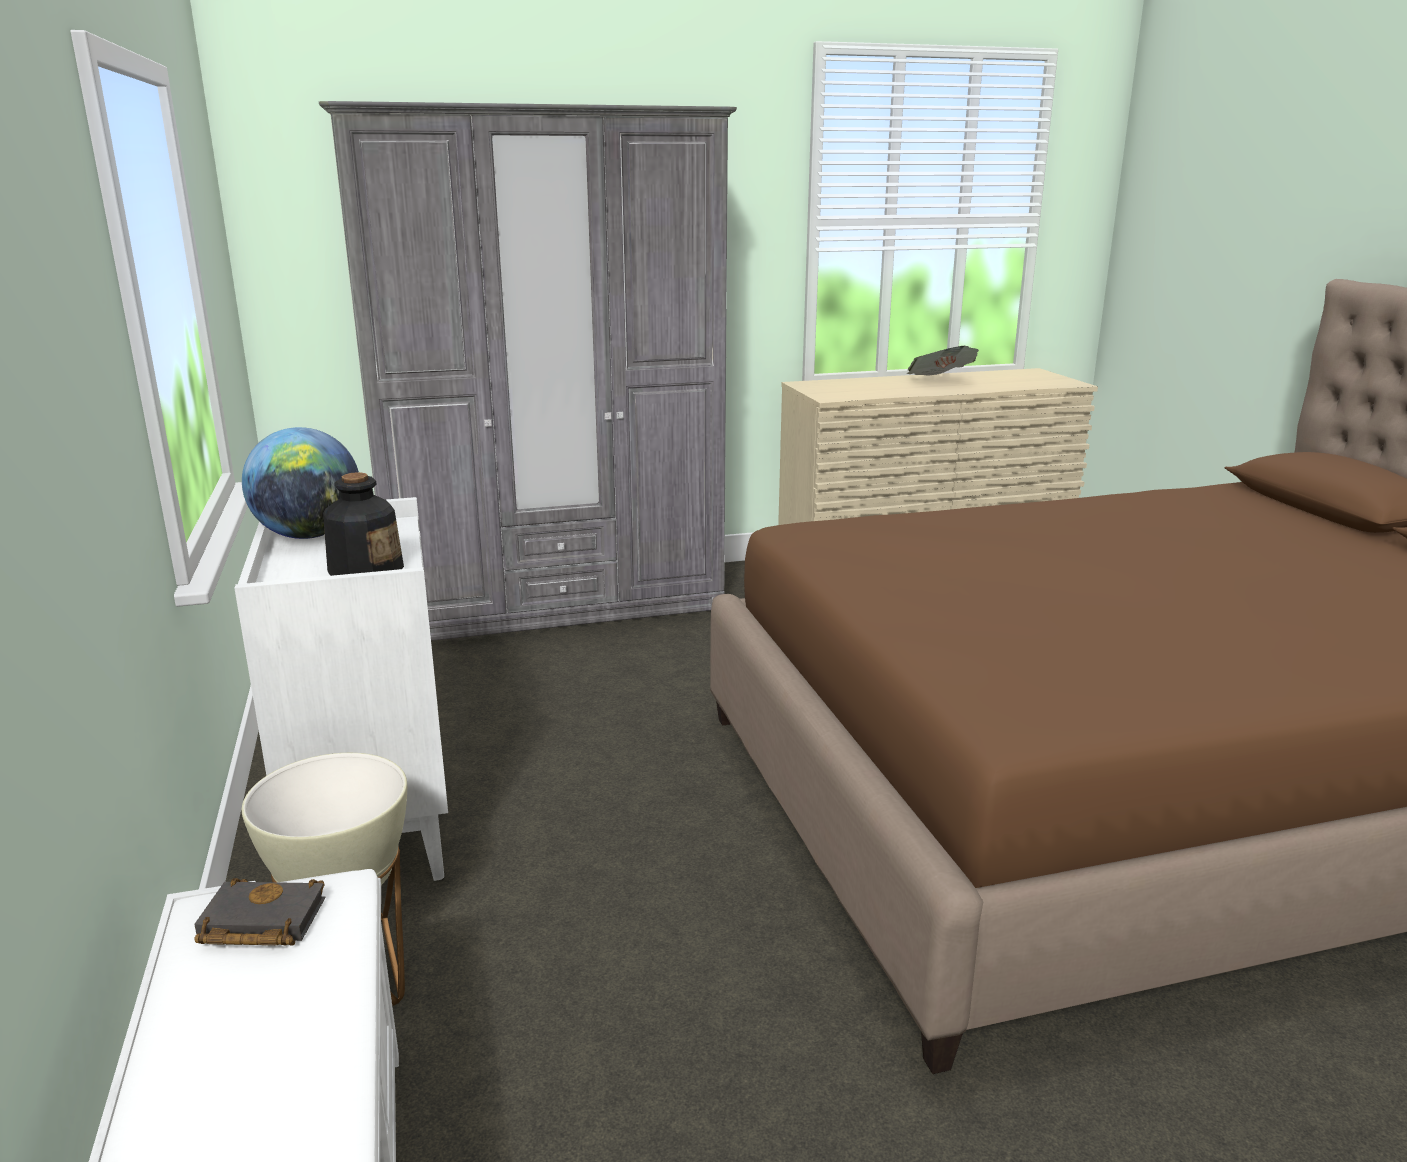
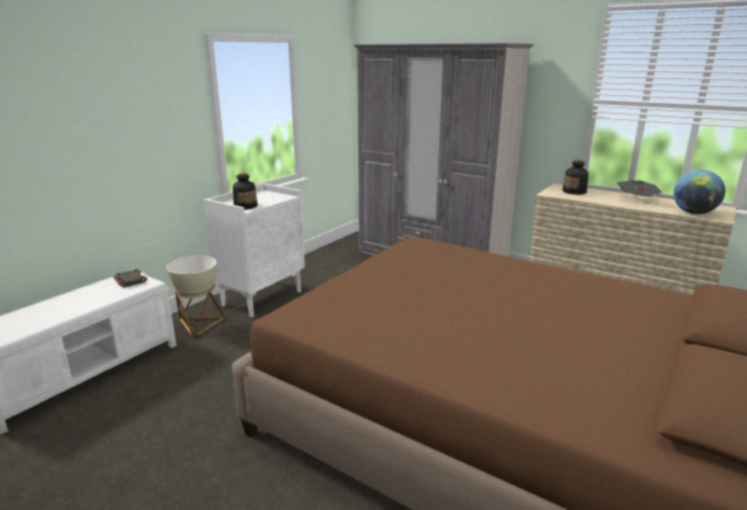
camera: 50 degrees right, 0 degrees up
(309, 535) = (263, 194): globe -> globe (693, 213)
(846, 387) = (574, 191): none -> bottle

